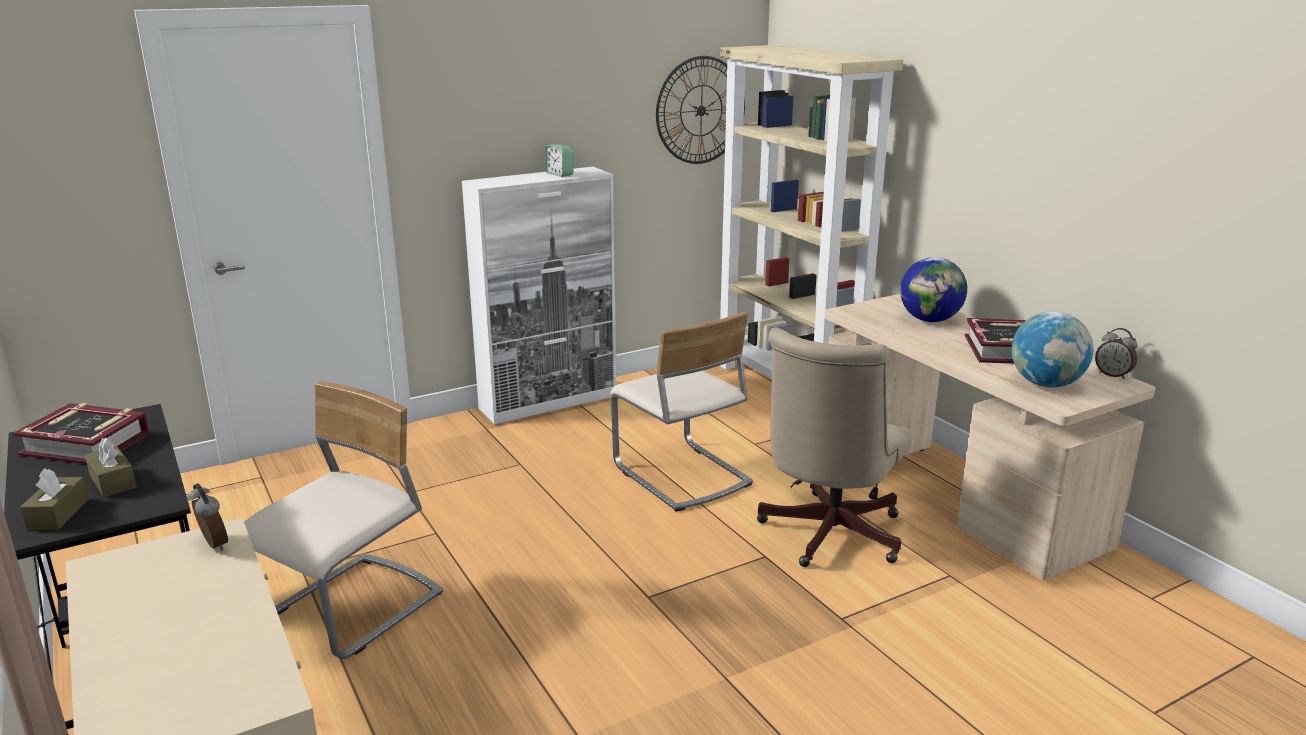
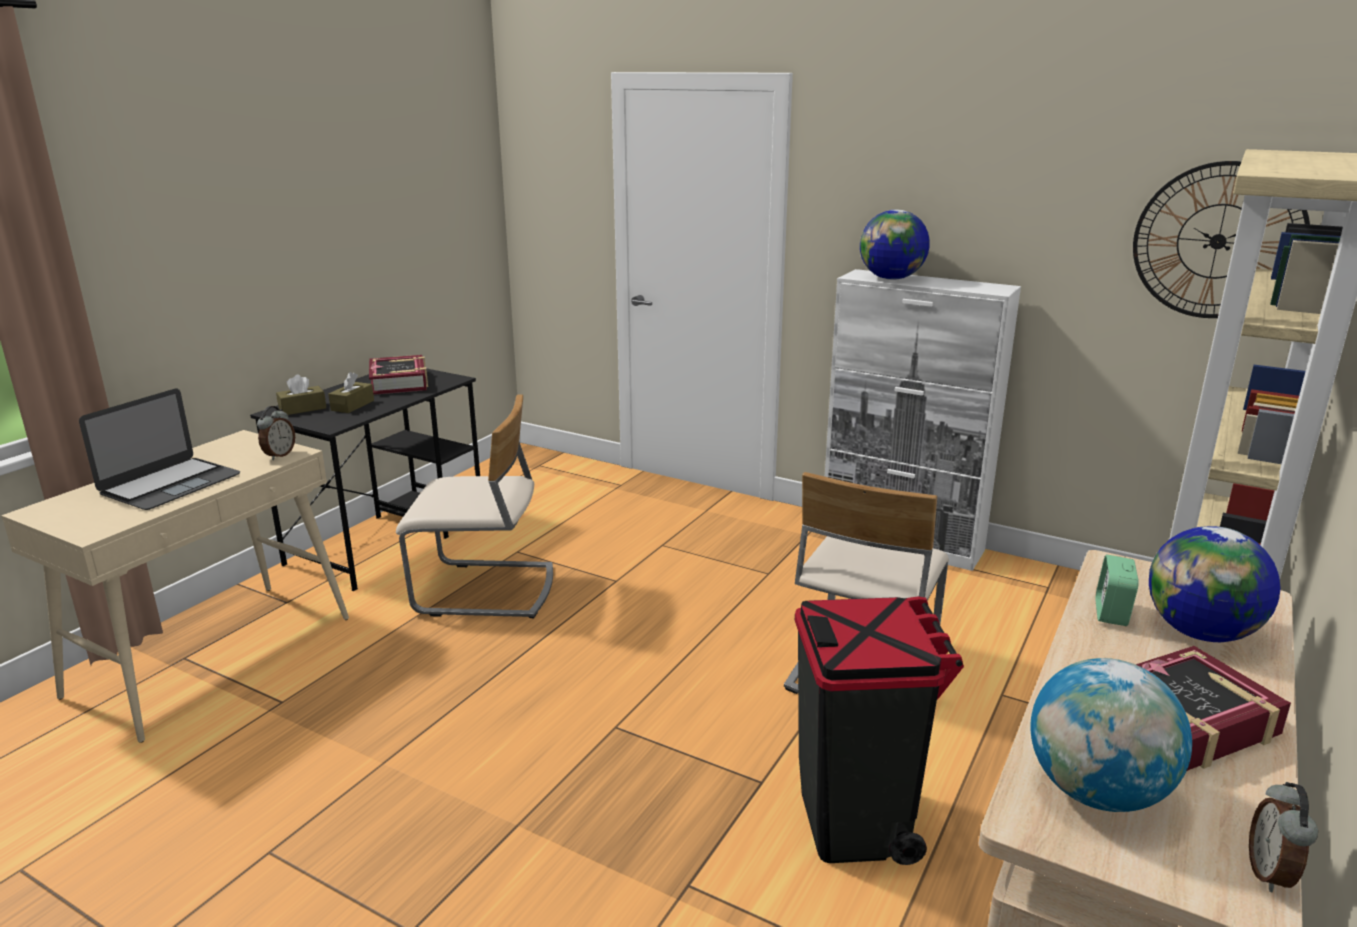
camera: 60 degrees right, 0 degrees up
(187, 629) = (170, 484): none -> laptop
(513, 180) = (891, 279): none -> globe
(559, 174) = (955, 284): alarm clock -> alarm clock (1111, 613)
(827, 536) = (855, 820): beige office chair -> black trash can

